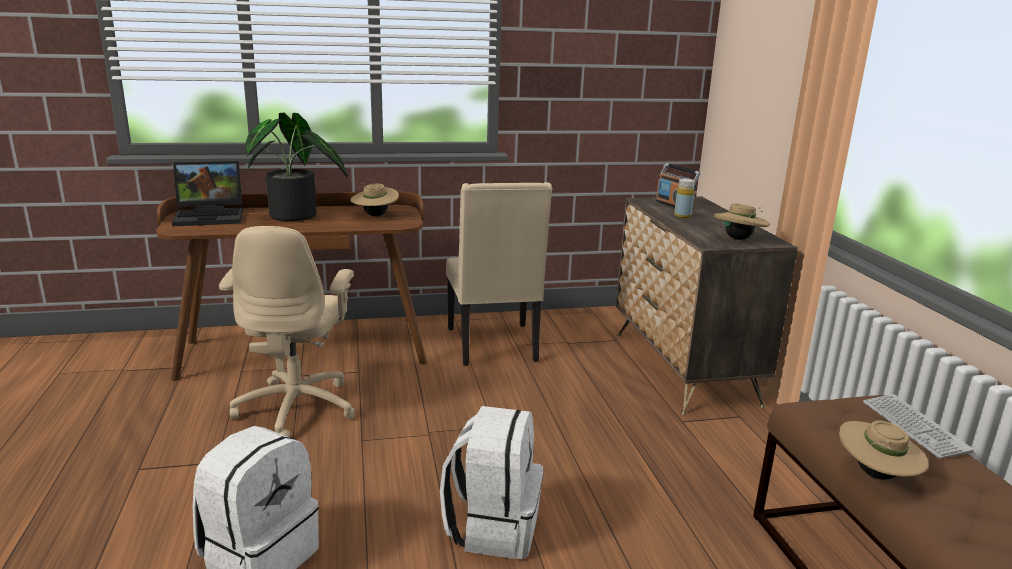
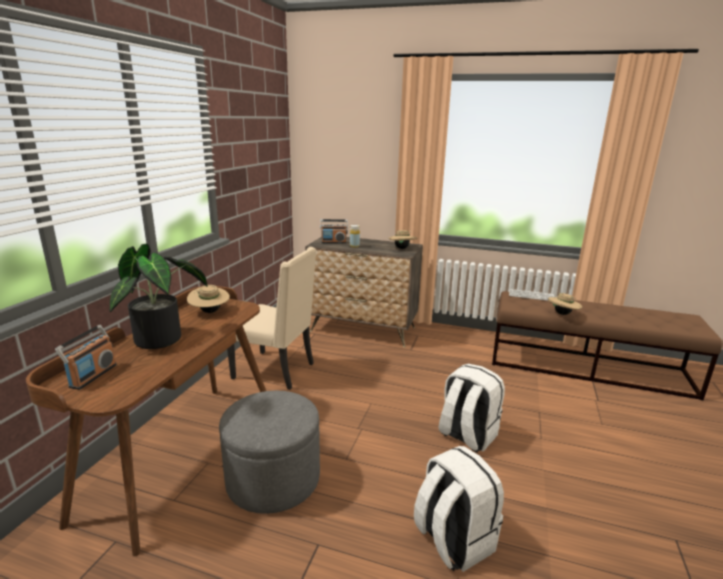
camera: 60 degrees left, 0 degrees up
(211, 216) = (93, 376): laptop -> radio
(298, 407) = (273, 479): beige office chair -> grey ottoman

